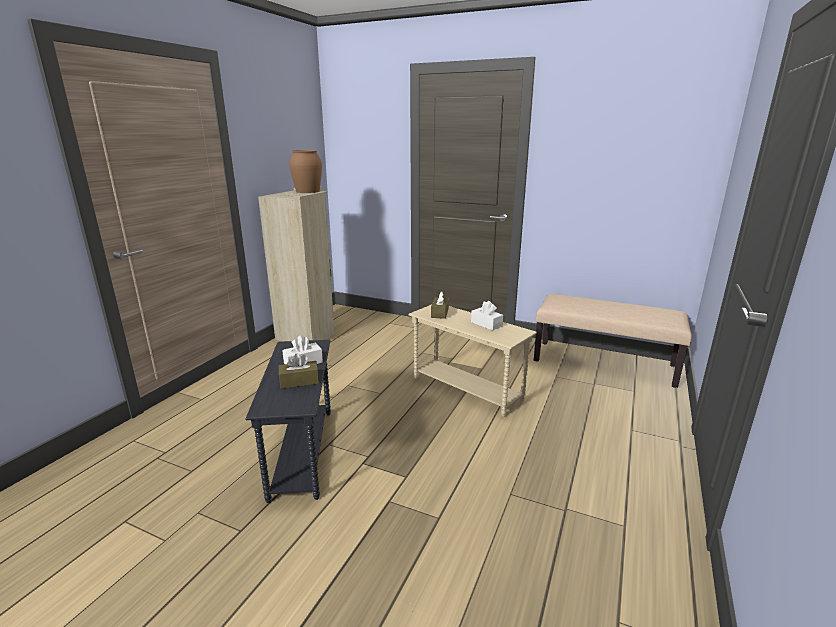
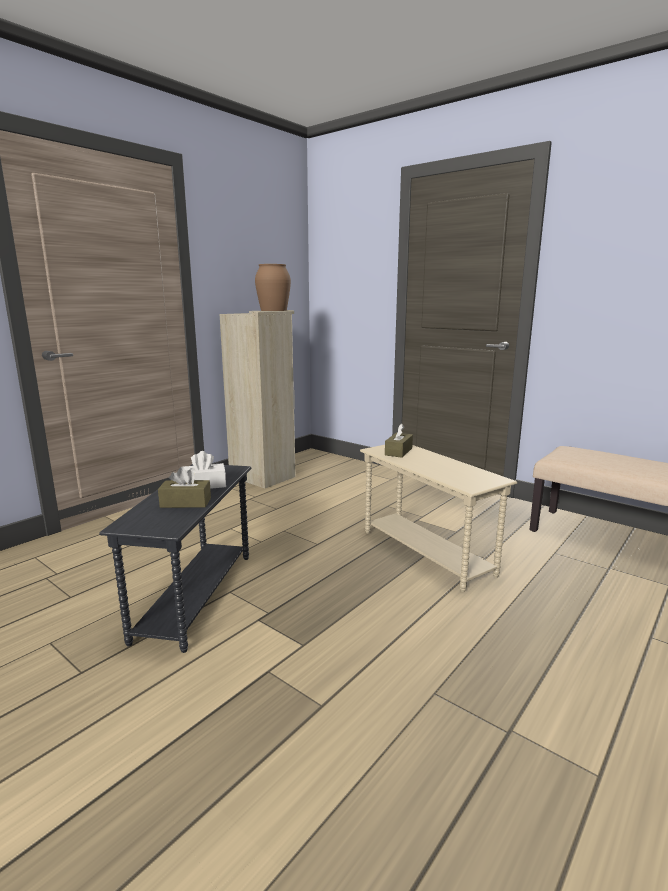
camera: 15 degrees right, 5 degrees down
(486, 324) = (452, 467): white tissue box -> none

